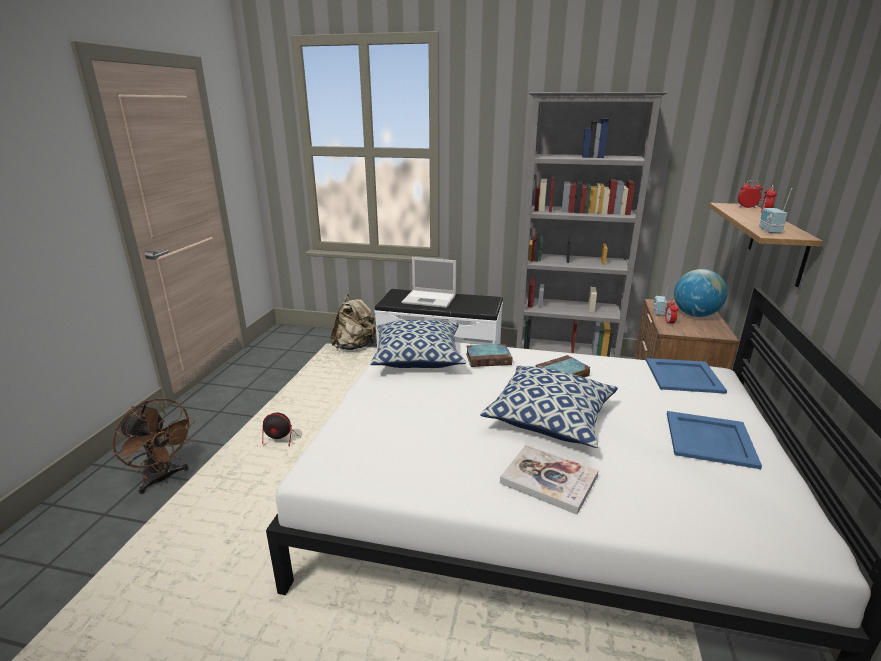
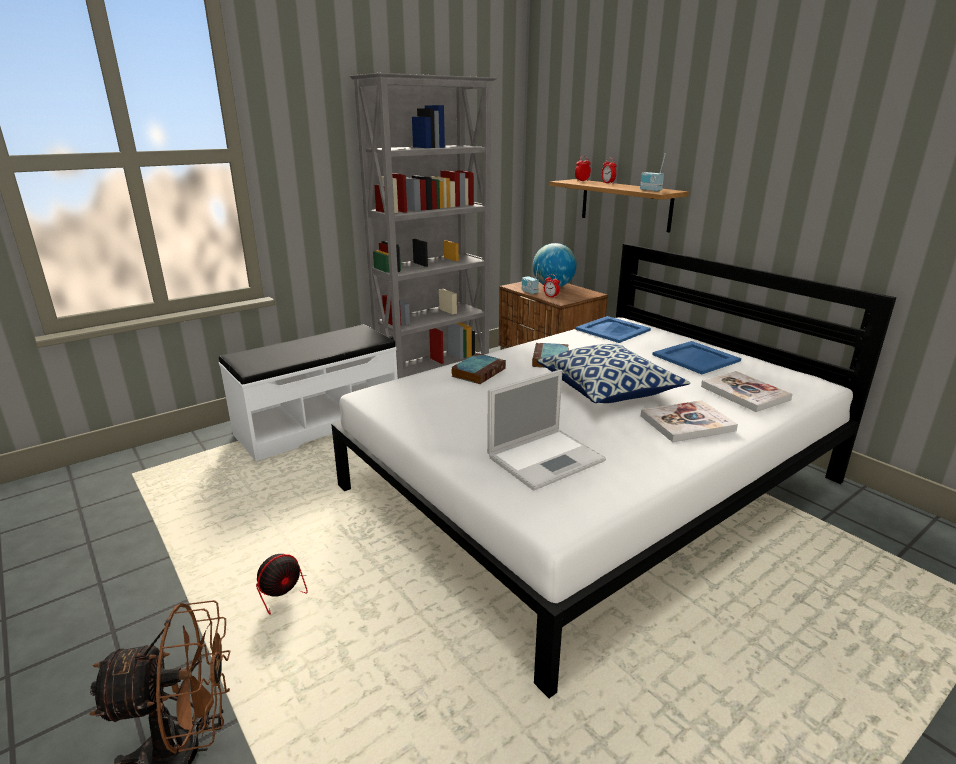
camera: 50 degrees left, 0 degrees up
(355, 346) = (184, 458): beige backpack -> none
(418, 358) = (418, 398): pillow -> none
(430, 299) = (296, 349): laptop -> laptop (547, 458)
(672, 494) = (744, 393): none -> book

